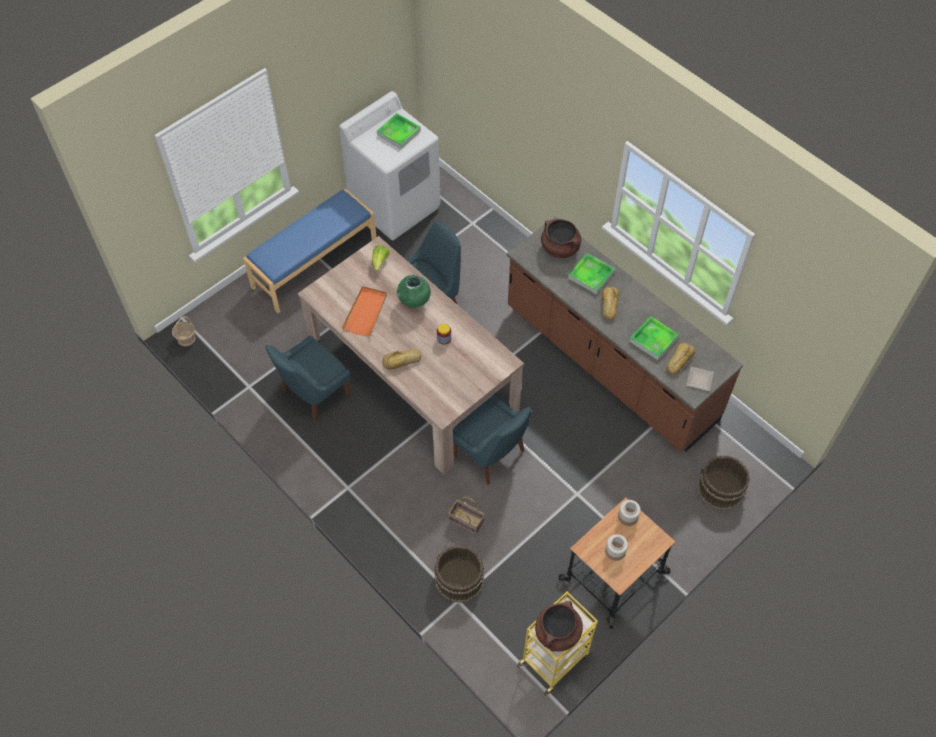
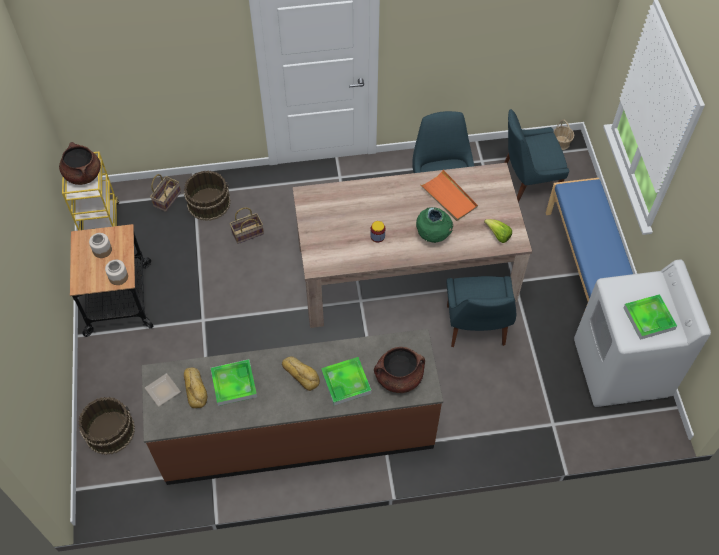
camera: 125 degrees right, 0 degrees up
(402, 361) = (378, 196): bread -> none
(481, 621) = (167, 198): none -> basket
(491, 455) = (288, 283): blue chair -> blue chair (527, 181)

